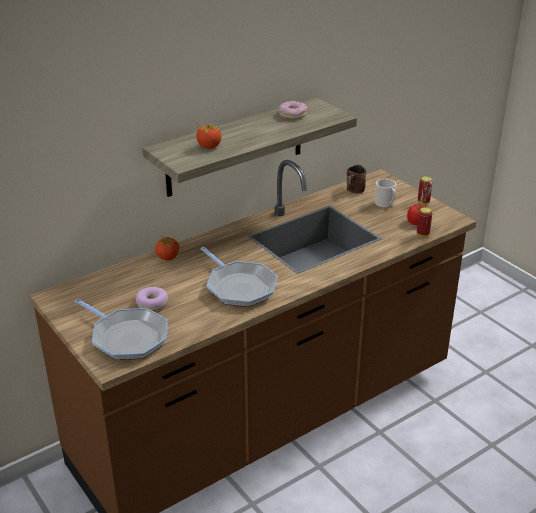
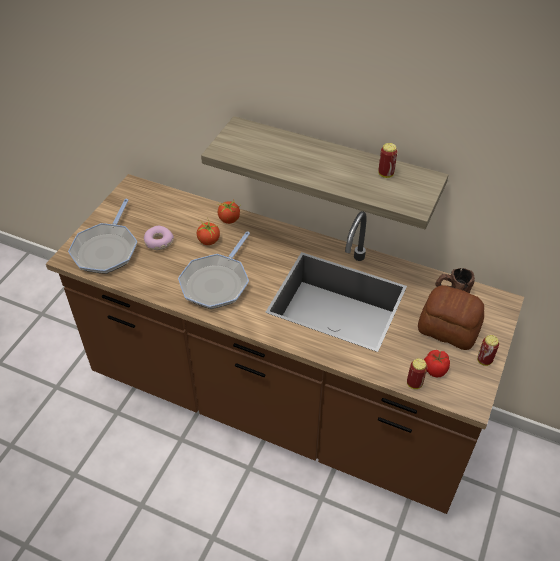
camera: 60 degrees right, 15 degrees up
(209, 146) = (266, 150): tomato -> tomato (208, 241)
(292, 115) = (385, 174): donut -> can
(385, 204) = (449, 329): mug -> bread

